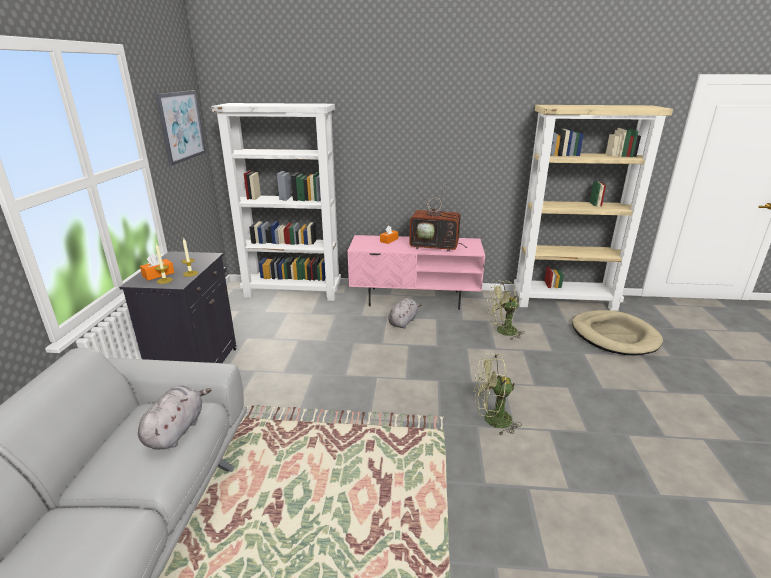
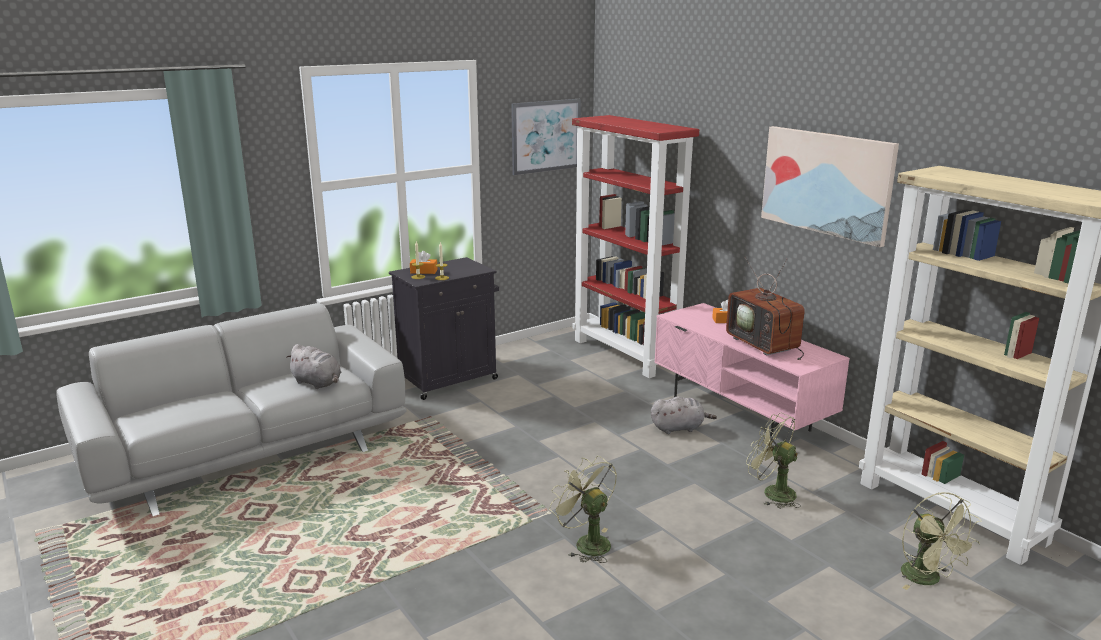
camera: 50 degrees right, 5 degrees down
(176, 430) = (318, 383): grey plush toy -> grey plush toy turned 60 degrees clockwise
(293, 292) = (626, 354): white bookcase -> red bookcase
(452, 129) = (826, 183): none -> picture
(614, 336) = (928, 579): beige dog bed -> green fan

